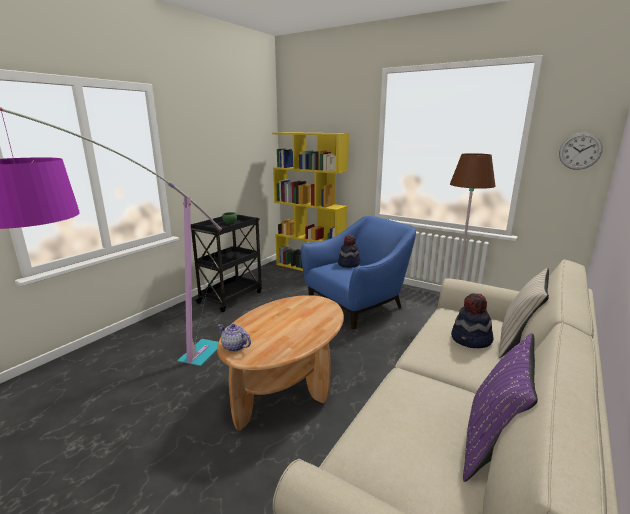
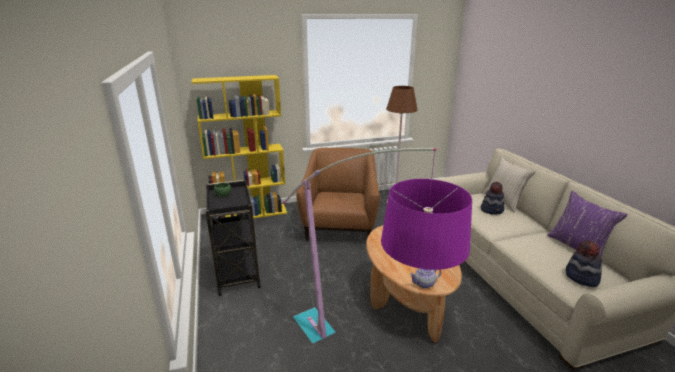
camera: 50 degrees left, 5 degrees up
(348, 264) = (332, 194): hat -> hat (581, 277)
(356, 305) = (340, 226): blue armchair -> brown armchair
(580, 151) = (440, 77): wall clock -> none

